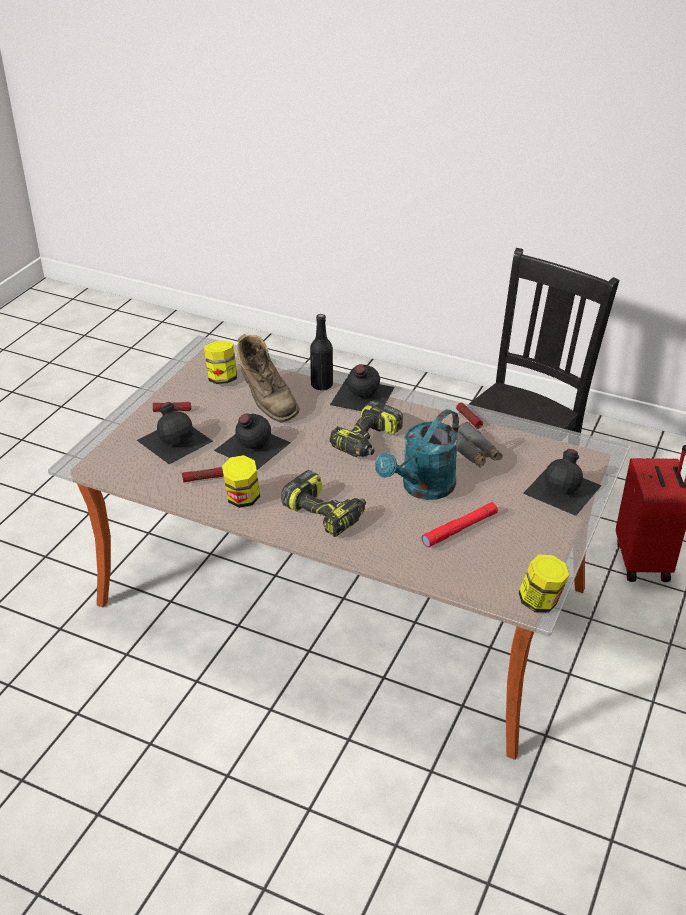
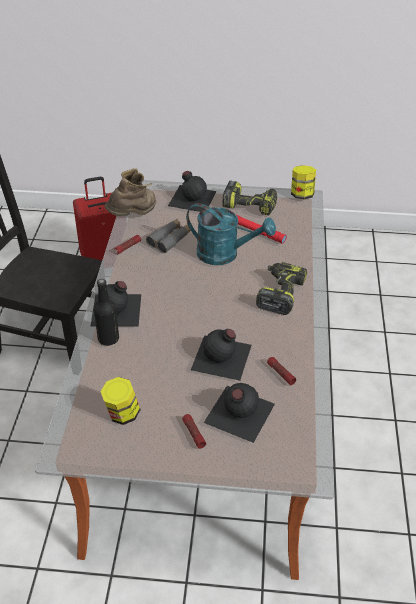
camera: 110 degrees left, 5 degrees up
(242, 499) = (291, 341): jar -> none
(266, 403) = (152, 367): brown boot -> brown boot (134, 216)
(367, 441) = (182, 292): power drill -> power drill (251, 205)

